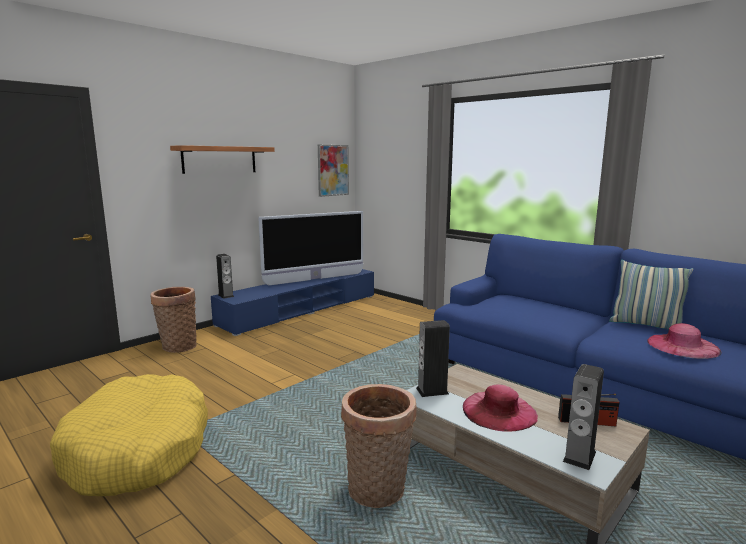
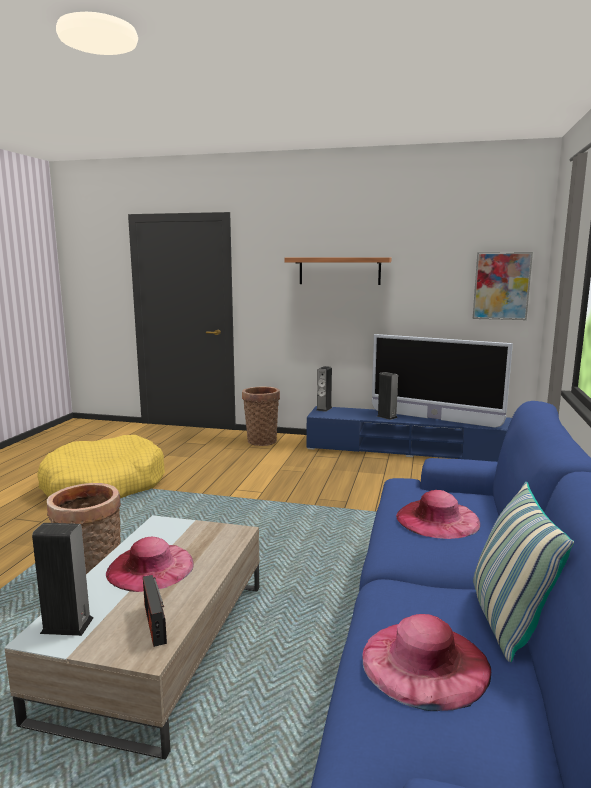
camera: 60 degrees right, 0 degrees up
(432, 391) = (175, 528): speaker -> speaker (387, 417)
(530, 309) = (437, 519): none -> pink hat

